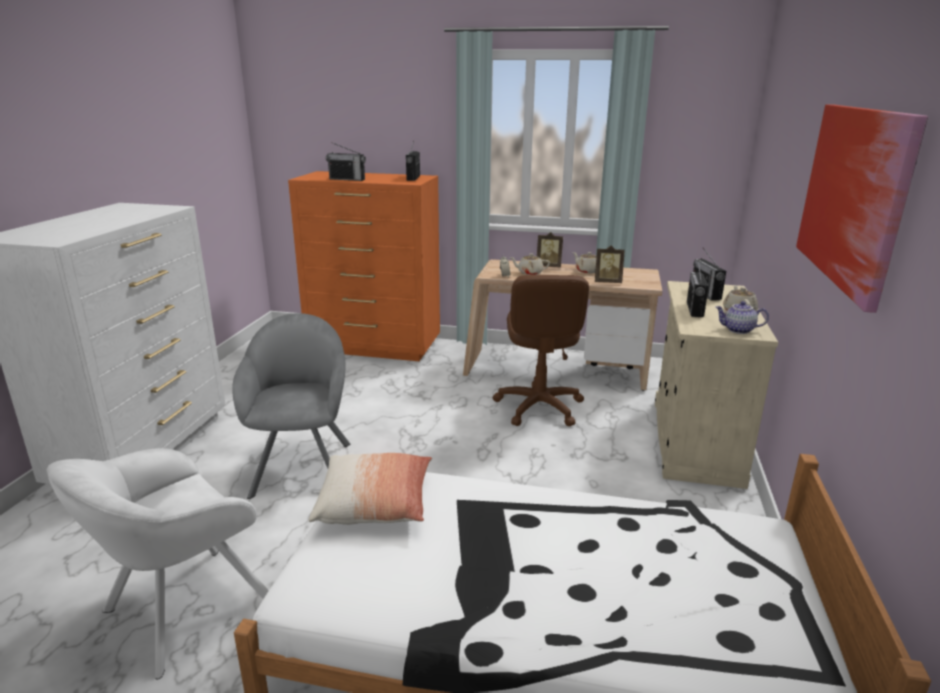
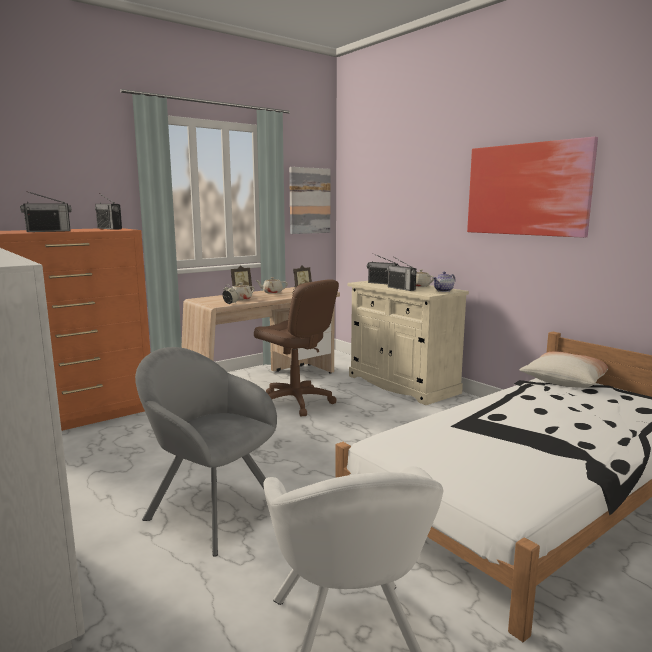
camera: 50 degrees left, 10 degrees down
(375, 504) = (422, 450): pillow -> pillow (565, 381)
(698, 152) = (309, 201): none -> picture

